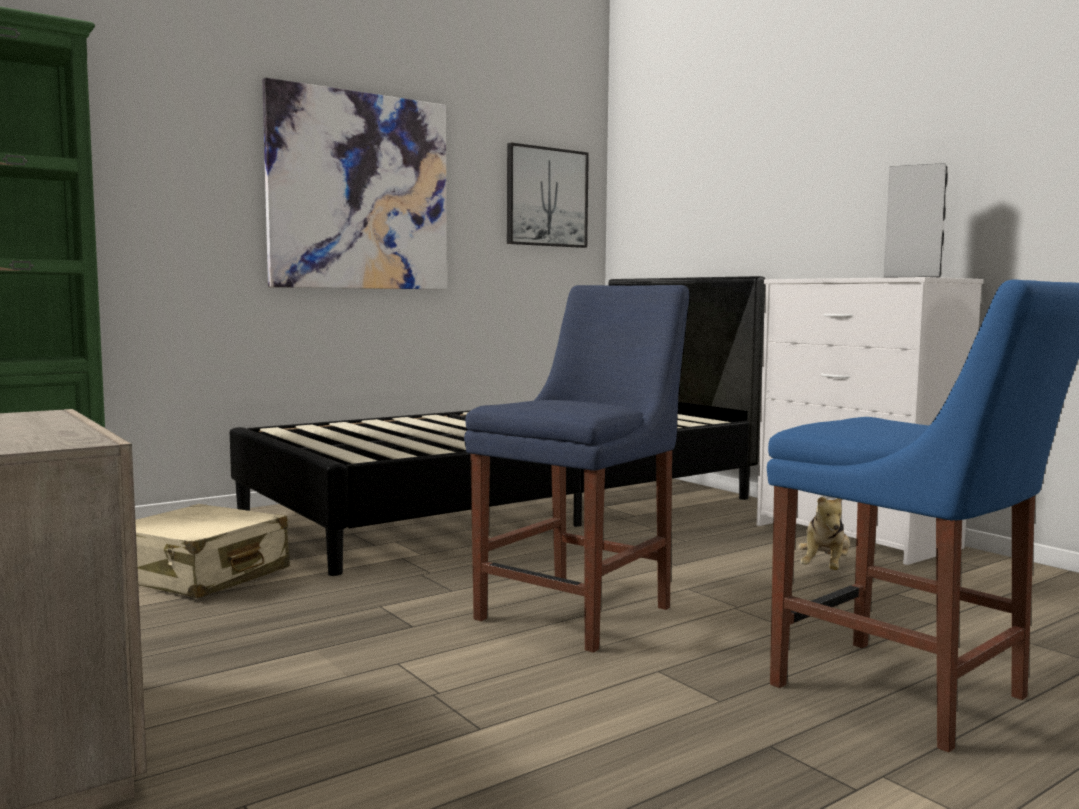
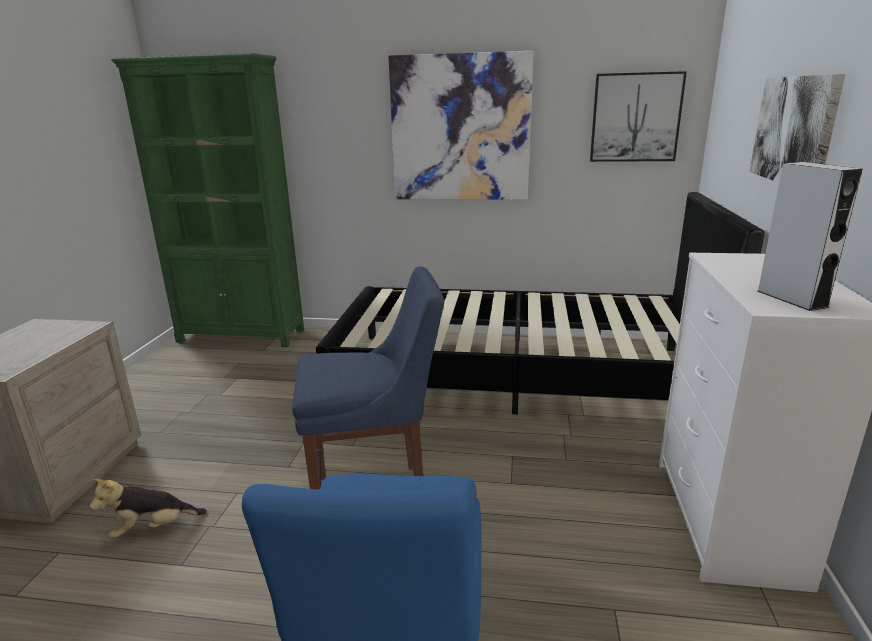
camera: 45 degrees right, 15 degrees up
(200, 575) = (284, 382): beige suitcase -> none
(780, 182) = (794, 130): none -> picture
(825, 569) = (612, 546): plush toy -> plush toy (153, 528)

